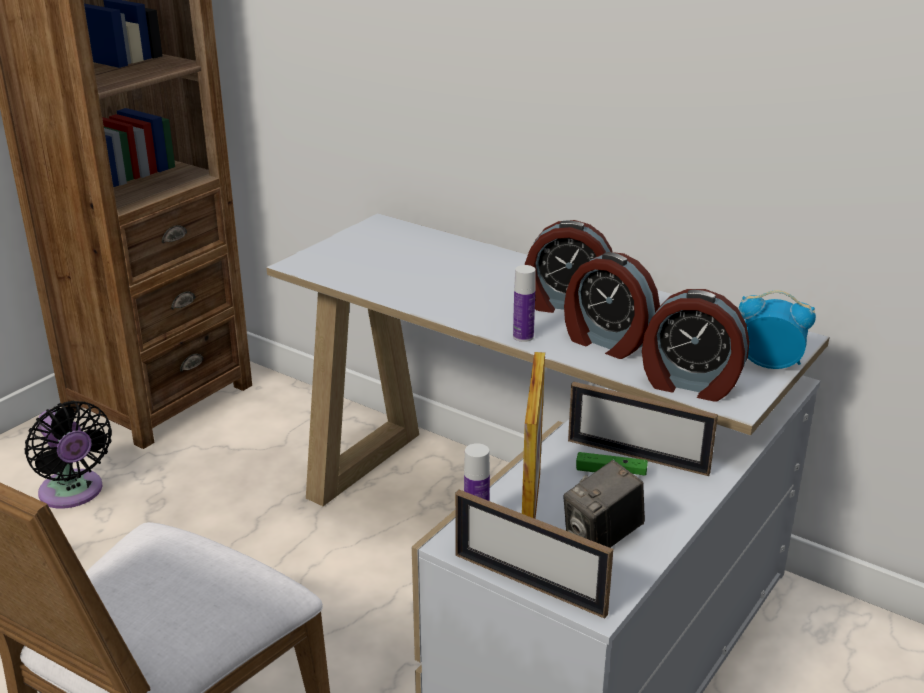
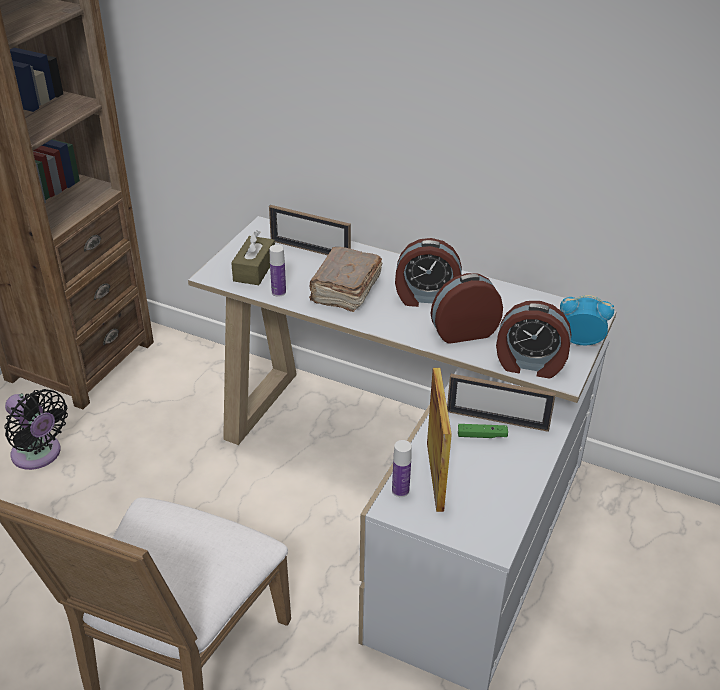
camera: 10 degrees left, 10 degrees up
(353, 262) = (254, 269): none -> brown tissue box
(461, 290) = (345, 290): none -> brown book
(523, 337) = (402, 332): bottle -> bottle (278, 292)
(529, 584) = (447, 534): picture frame -> picture frame (310, 250)
(602, 538) = (488, 492): camera -> none
(606, 342) = (463, 331): alarm clock -> alarm clock turned 135 degrees clockwise

